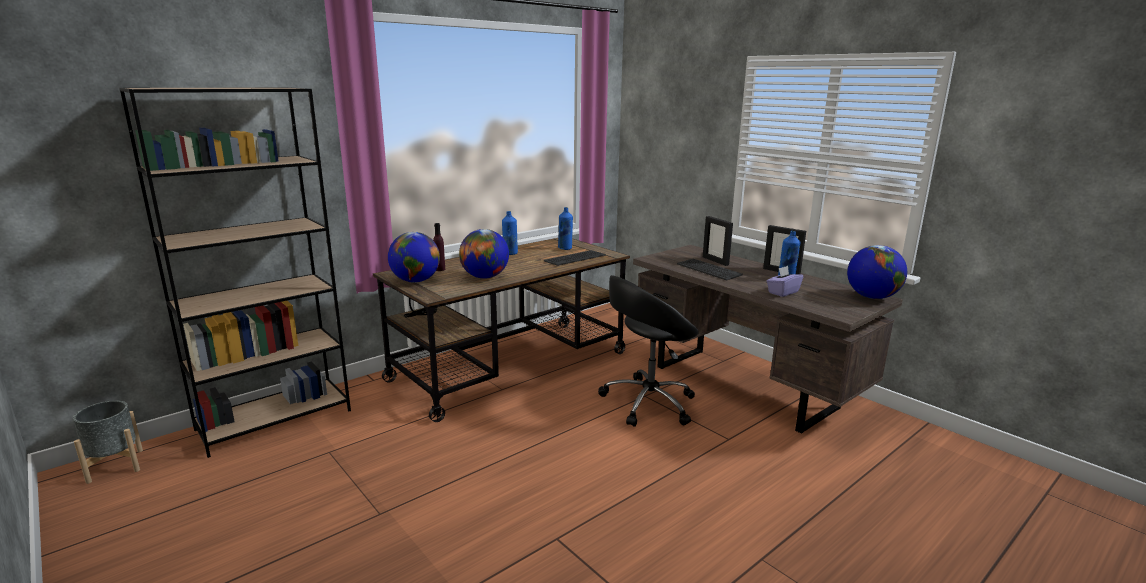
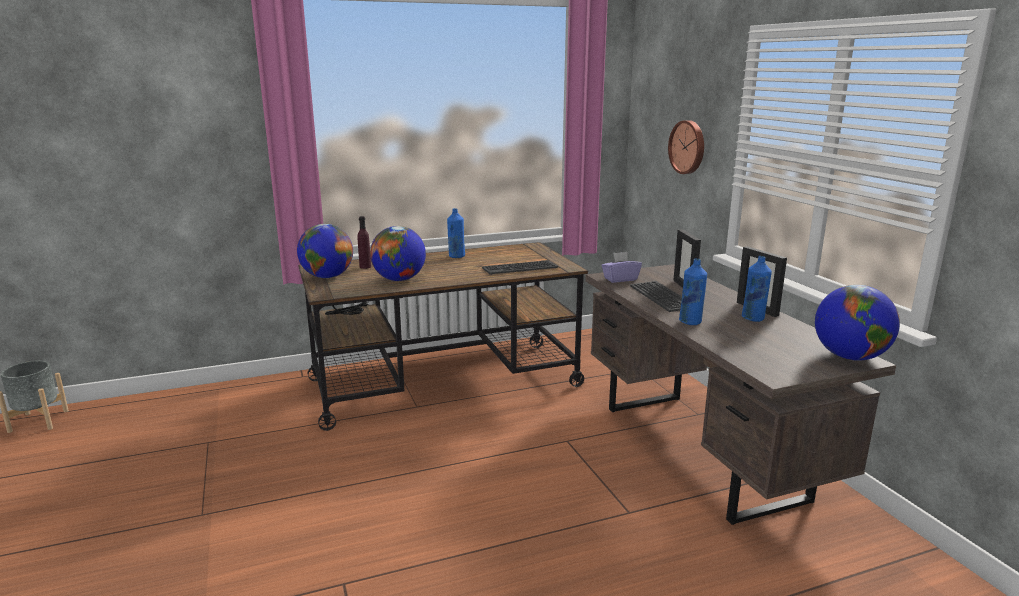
camera: 20 degrees right, 0 degrees up
(275, 419) = (189, 401): beige bookcase -> none
(565, 248) = (523, 256): blue bottle -> blue bottle (690, 322)
(646, 403) = (562, 450): black office chair -> none
(687, 151) = (688, 147): none -> wall clock
(782, 292) = (726, 335): purple tissue box -> purple tissue box (620, 279)

